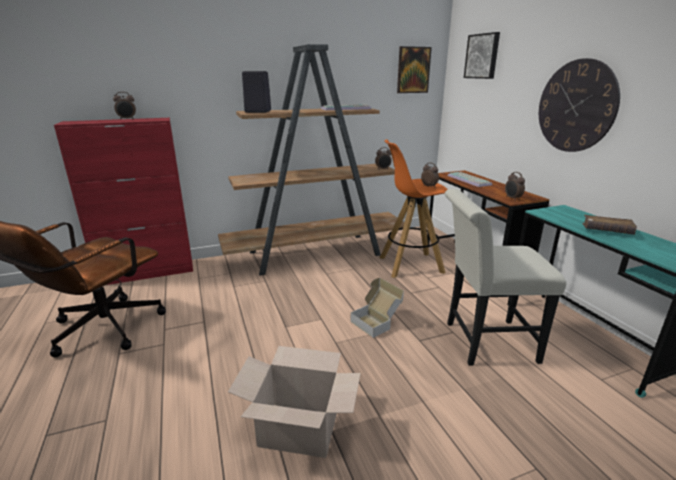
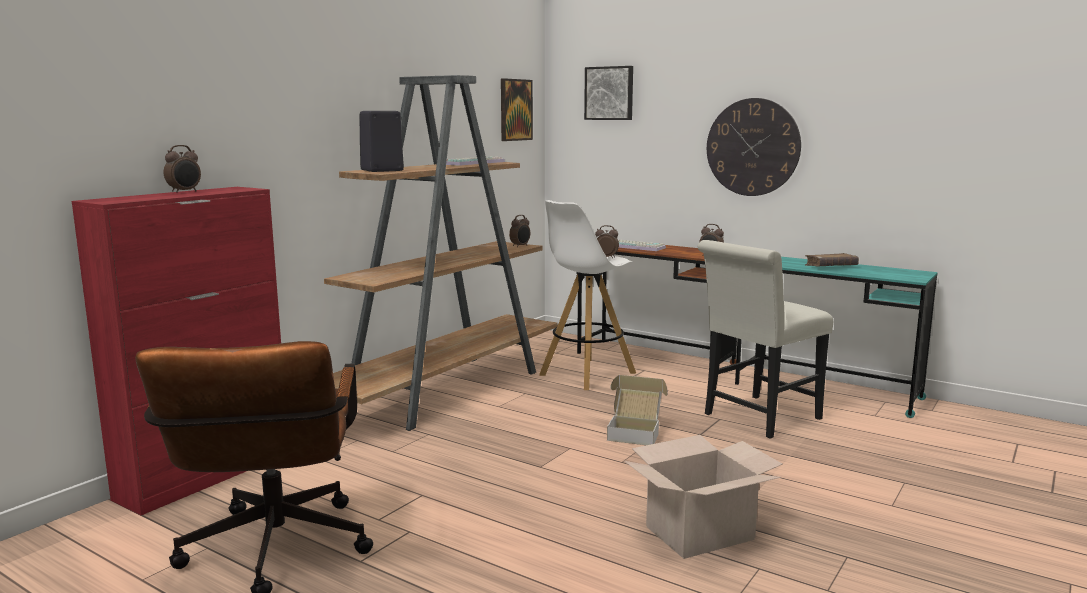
camera: 35 degrees left, 10 degrees down
(410, 265) = (586, 374): orange stool -> white stool

